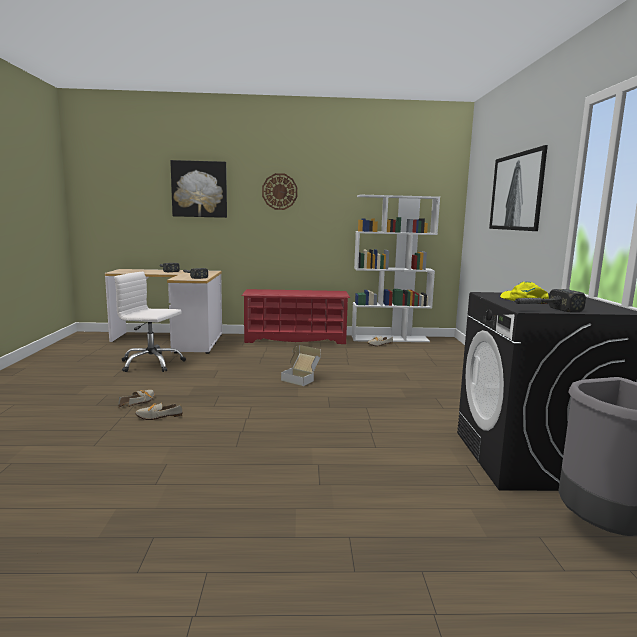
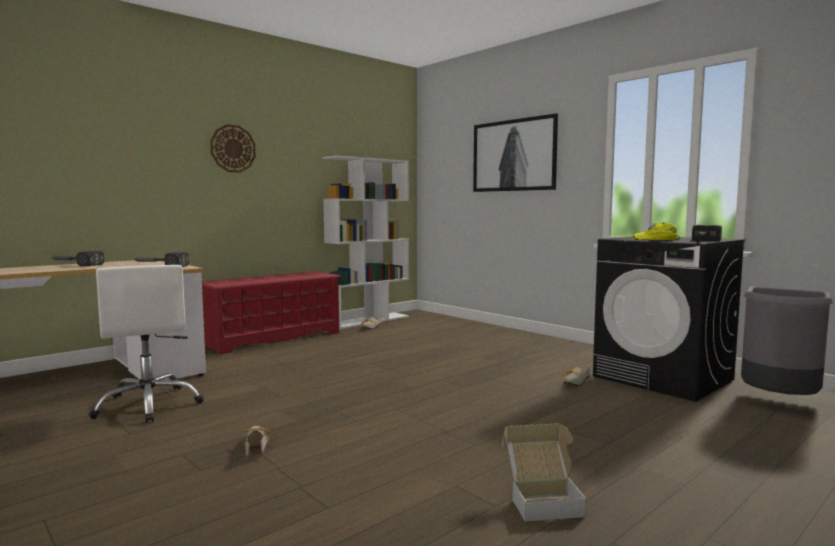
camera: 40 degrees left, 5 degrees down
(151, 363) = (149, 405): white office chair -> white office chair turned 90 degrees counterclockwise
(156, 416) = (320, 452): shoe -> shoe (575, 382)
(199, 189) = (117, 139): picture -> none
(301, 379) = (378, 372): cardboard box -> cardboard box (542, 500)

